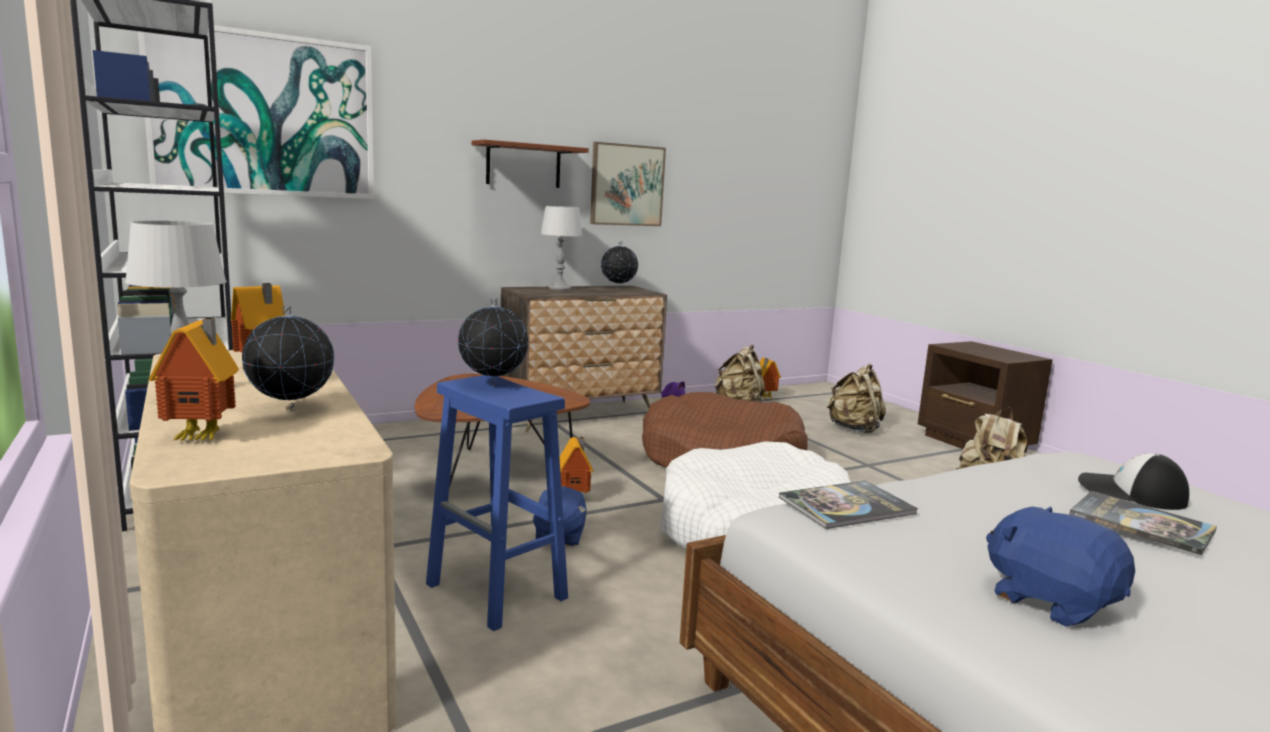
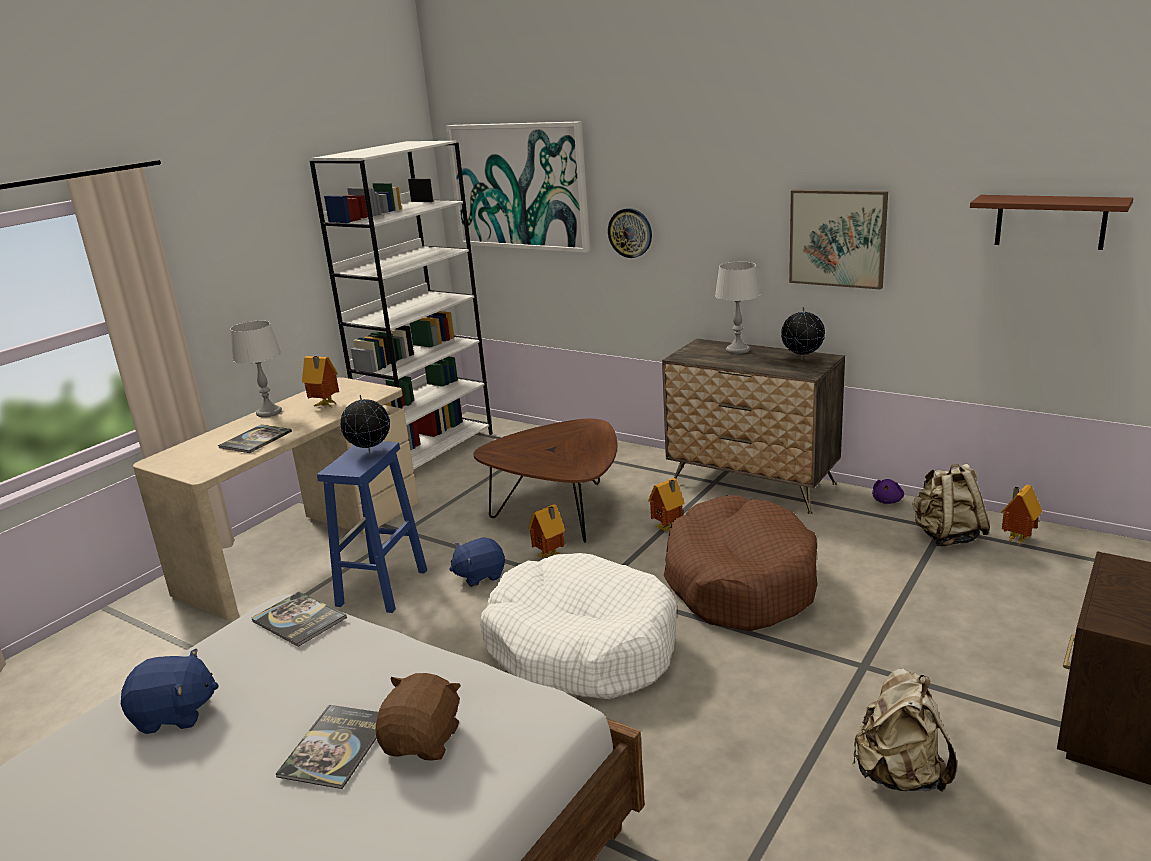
camera: 65 degrees right, 10 degrees up
(204, 438) = (198, 446): toy house -> toy house (668, 528)
(291, 410) = (255, 440): globe -> book
(427, 178) = (630, 233): none -> wall clock
(523, 165) = (716, 218): brown shelf -> brown shelf (1050, 221)
(854, 429) = (998, 627): beige backpack -> none
(1050, 601) = (175, 714): blue plush toy -> blue plush toy turned 60 degrees clockwise
(1130, 493) = (424, 741): cap -> brown plush toy

